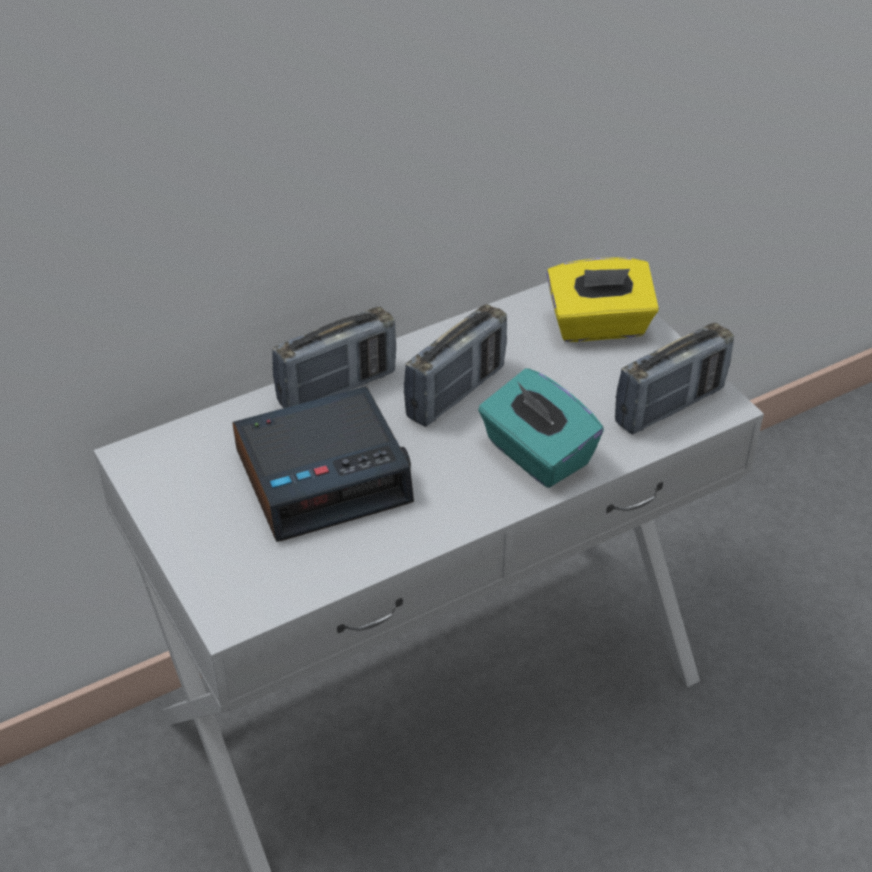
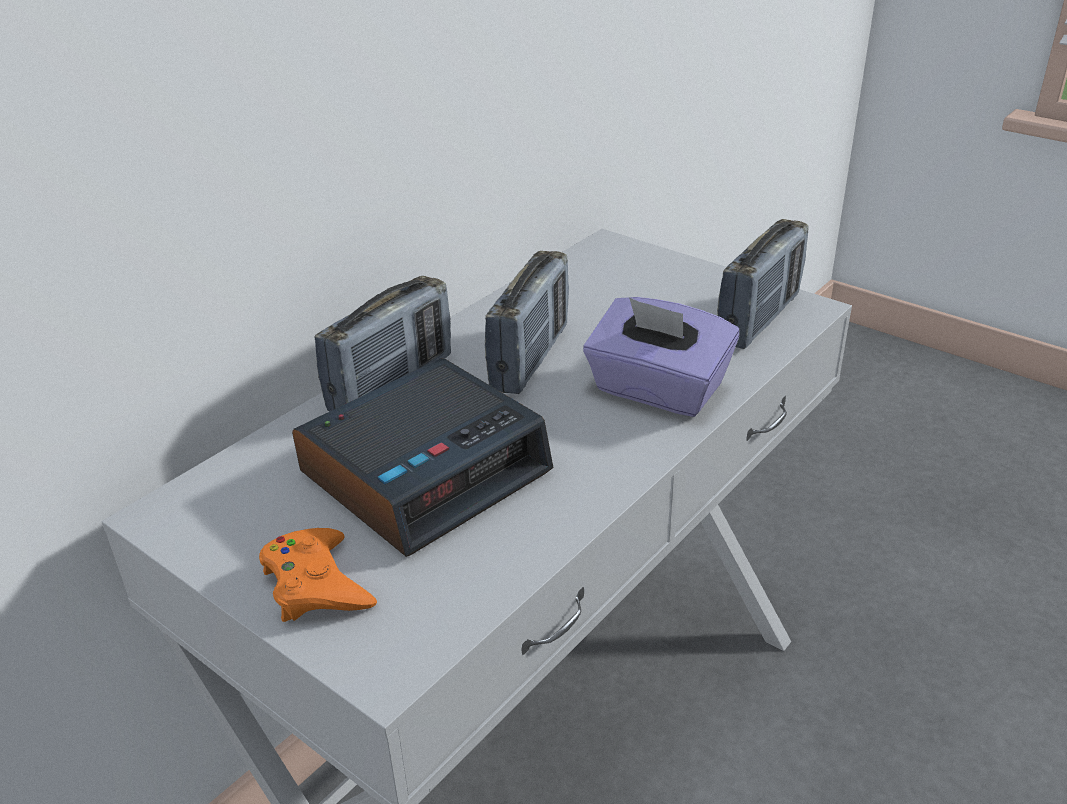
camera: 20 degrees left, 10 degrees down
(211, 543) = (316, 584): none -> orange game controller
(536, 454) = (657, 390): turquoise tissue box -> purple tissue box
(599, 326) = (638, 273): yellow tissue box -> none

